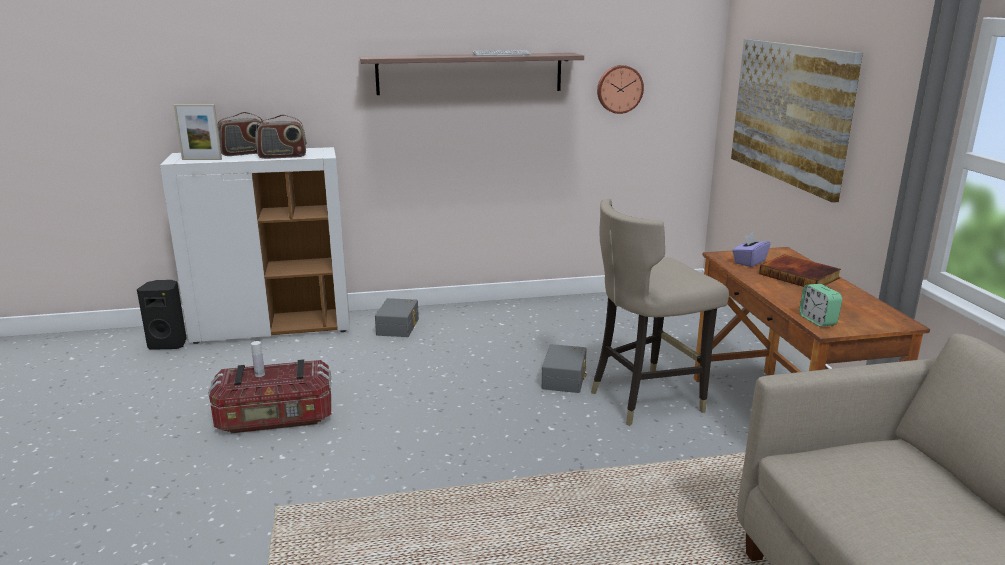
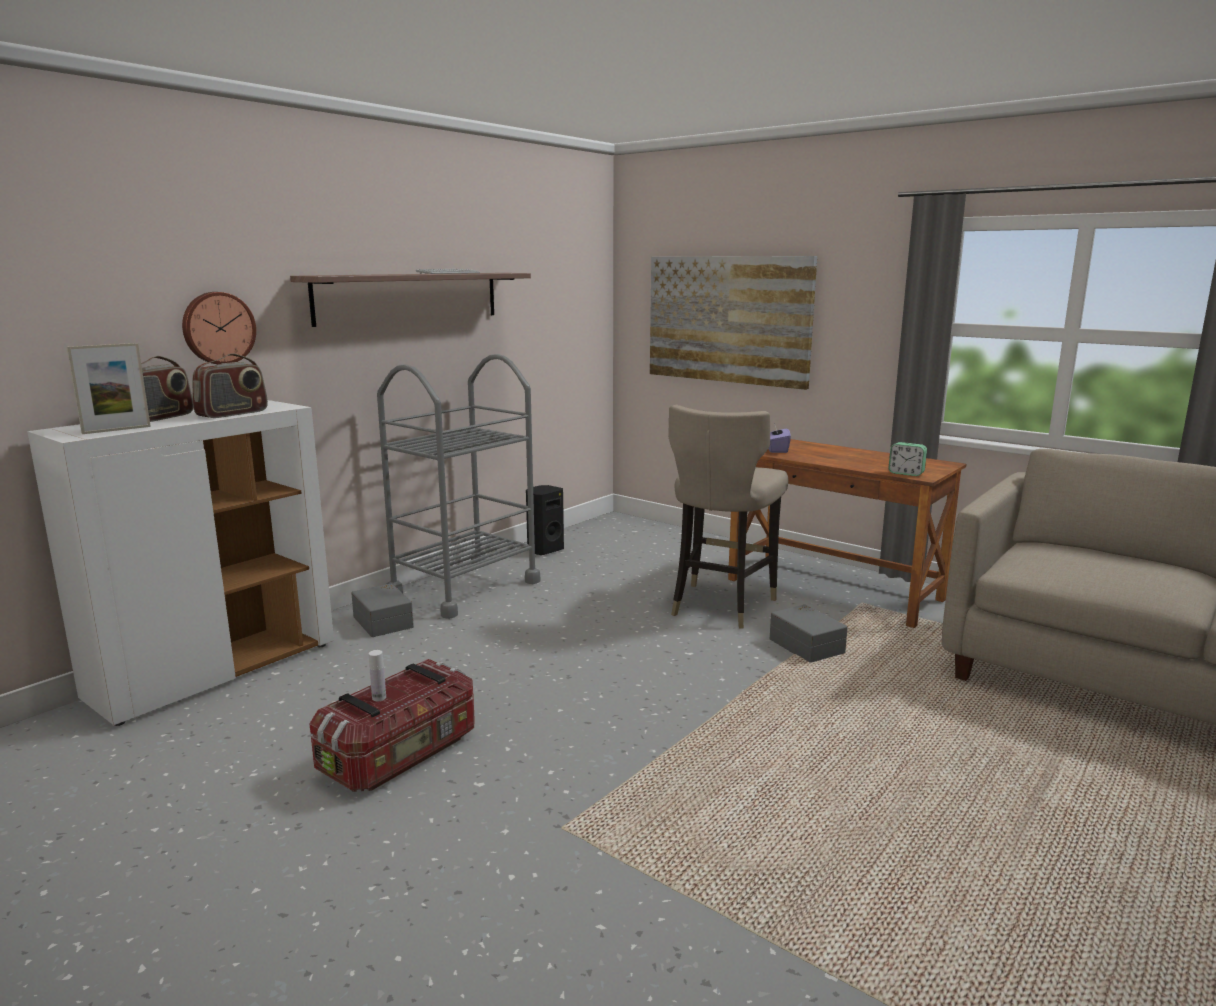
camera: 40 degrees left, 5 degrees down
(169, 344) = (73, 740): black speaker -> black speaker (544, 550)
(482, 318) = (464, 588): none -> grey cart
(565, 378) = (632, 612): grey storage box -> grey storage box (807, 645)
(619, 89) = (541, 312): wall clock -> wall clock (218, 328)
(800, 276) = (828, 451): book -> none

